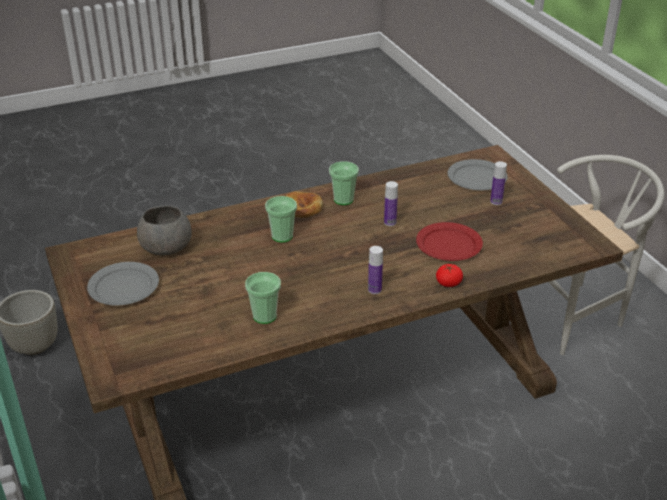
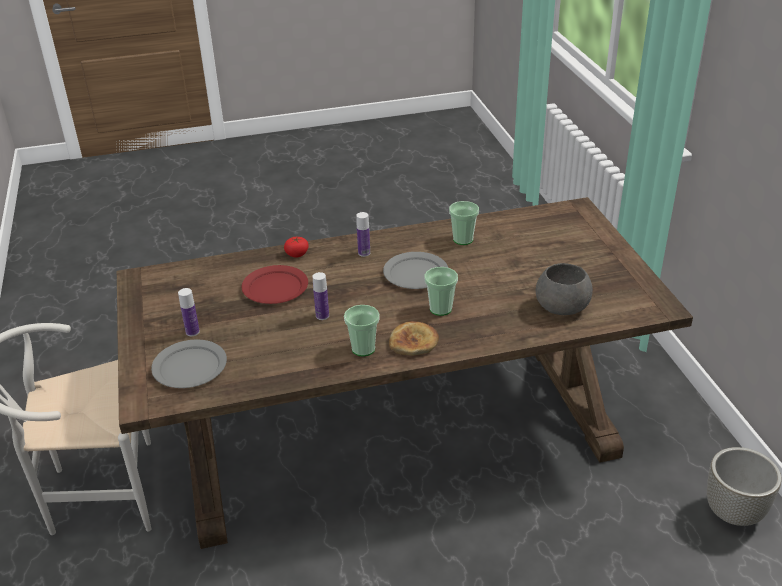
camera: 170 degrees left, 0 degrees up
(124, 286) = (593, 271): grey plate -> grey plate (415, 274)

